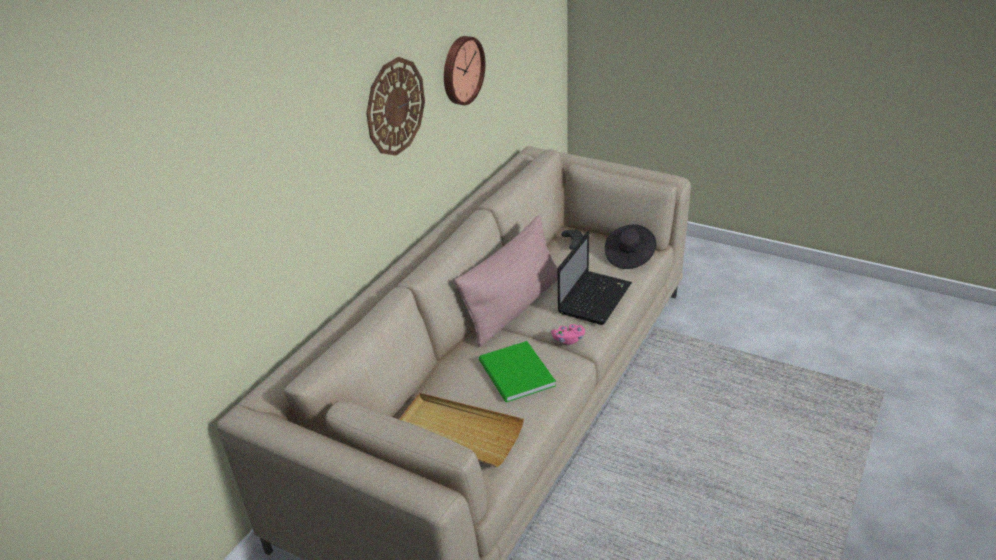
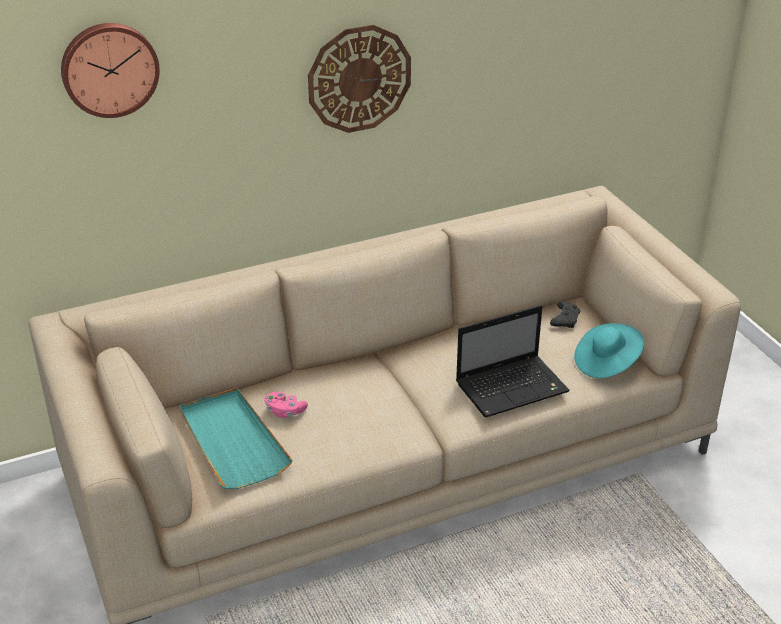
camera: 35 degrees right, 0 degrees up
(457, 433) = (232, 441): beige tray -> turquoise tray
(461, 70) = (489, 63): wall clock -> wall clock (109, 68)
(513, 307) = (422, 356): pink pillow -> none
(515, 375) = (343, 420): green book -> none
(568, 339) = (435, 414): pink game controller -> pink game controller (285, 411)
(629, 256) = (606, 363): black hat -> turquoise hat

